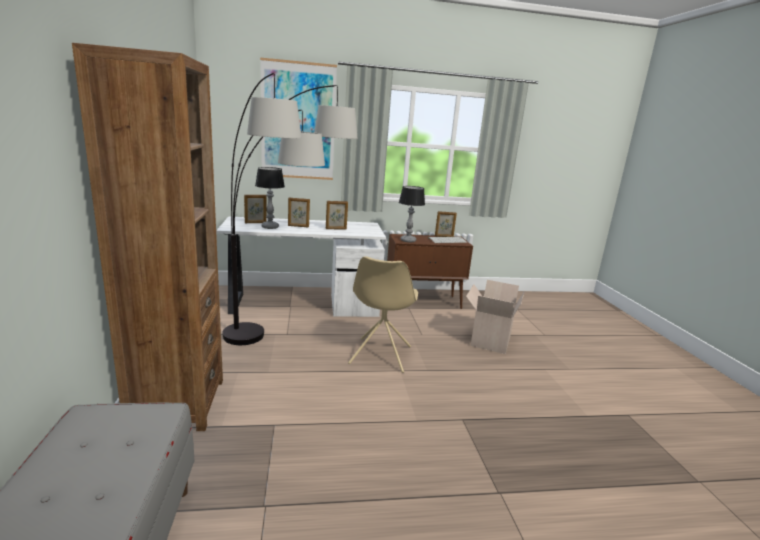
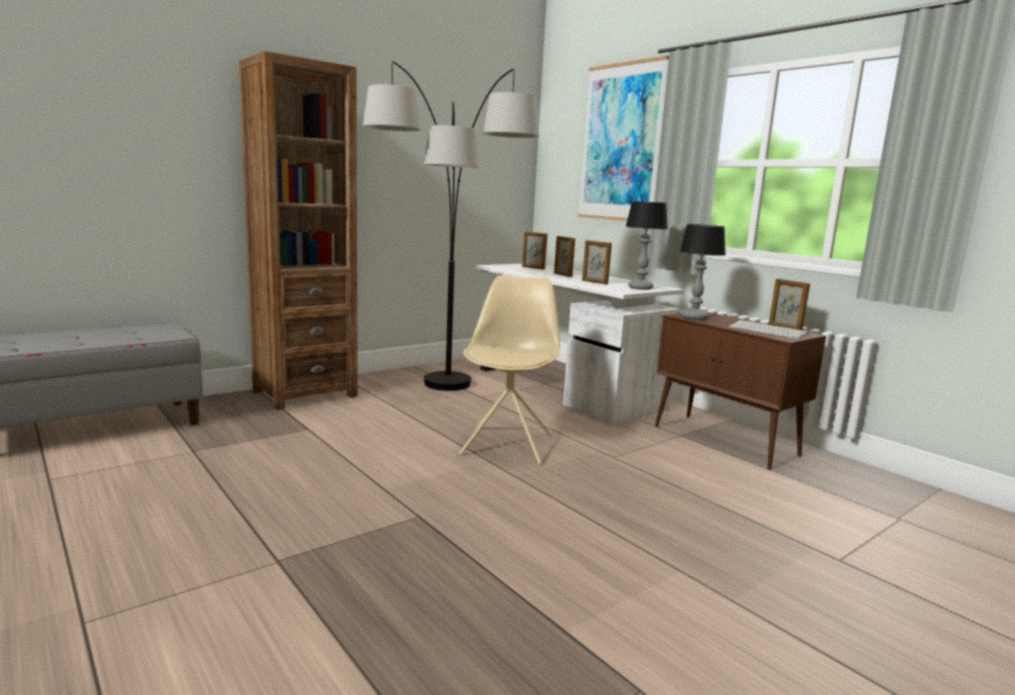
camera: 60 degrees right, 5 degrees down
(270, 227) = (530, 271): table lamp -> table lamp (640, 288)
(380, 355) = (508, 444): beige chair -> beige chair turned 120 degrees clockwise
(489, 341) = (693, 507): cardboard box -> none

